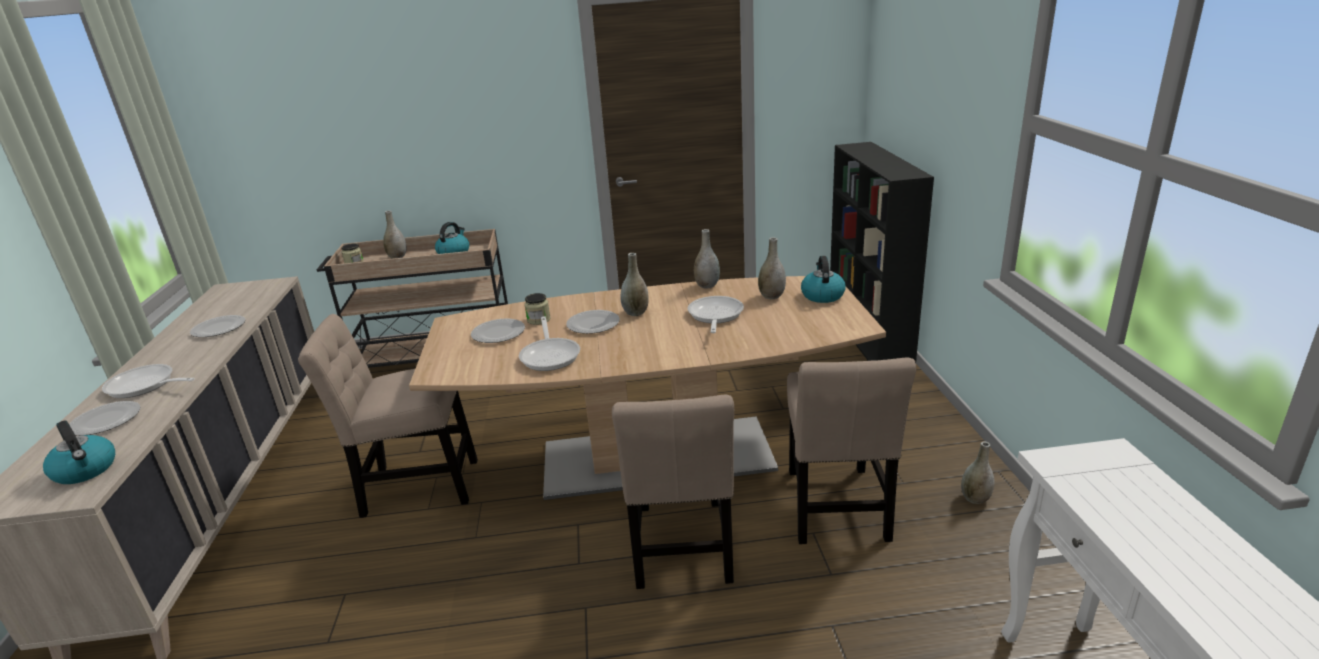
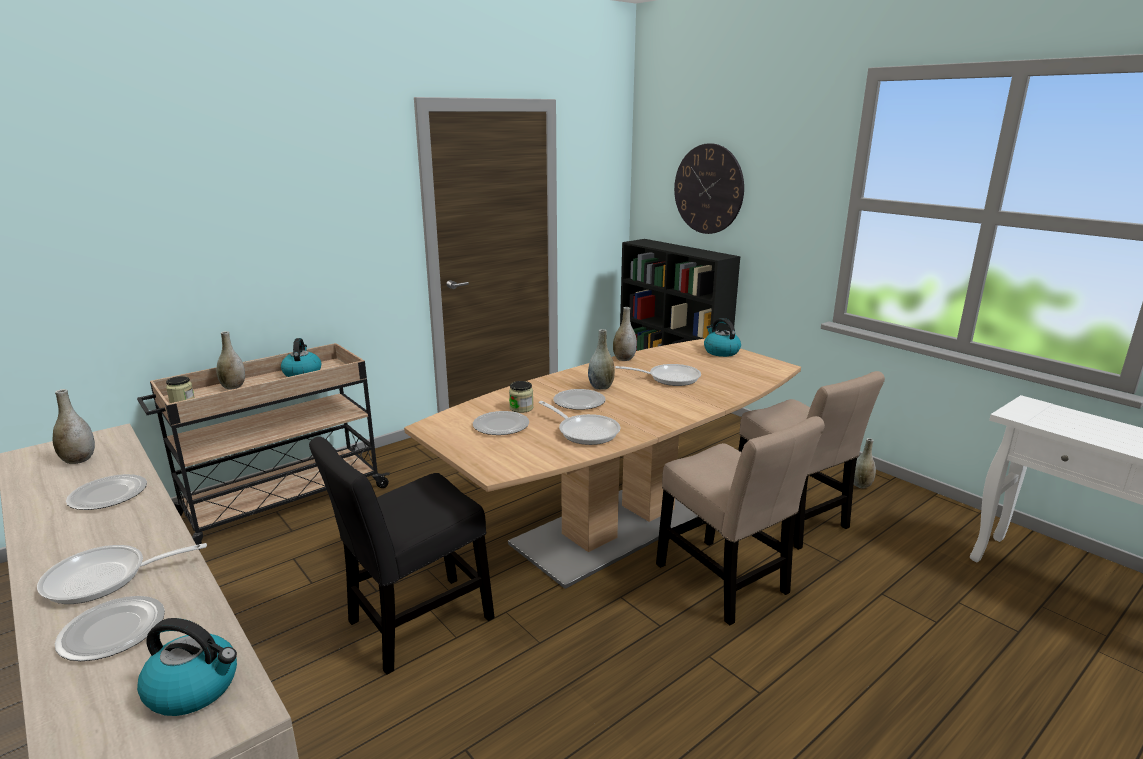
camera: 35 degrees left, 5 degrees down
(414, 487) = (414, 624): beige chair -> black chair
(714, 316) = (669, 378): frying pan -> frying pan turned 120 degrees clockwise
(771, 296) = (687, 358): grey vase -> grey vase (79, 460)
(918, 86) = (708, 189): none -> wall clock

